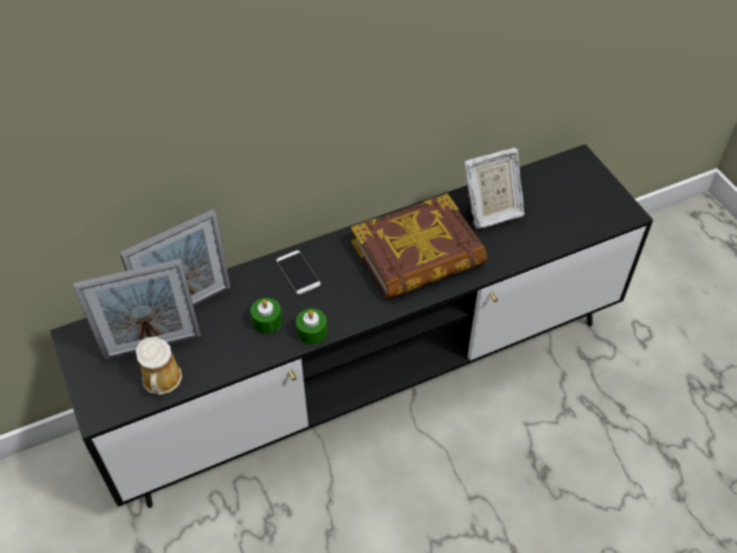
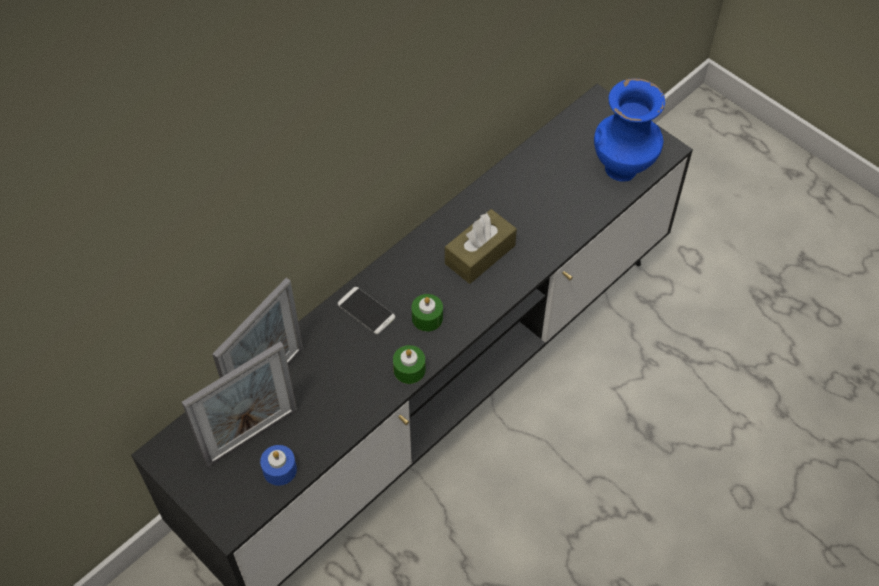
camera: 20 degrees left, 5 degrees up
(162, 381) = (279, 470): mug -> blue candle
(267, 321) = (358, 373): green candle -> green candle (427, 318)
(418, 255) = (480, 254): book -> brown tissue box
(491, 212) = (533, 186): picture frame -> none
(580, 219) = (623, 168): none -> blue vase

